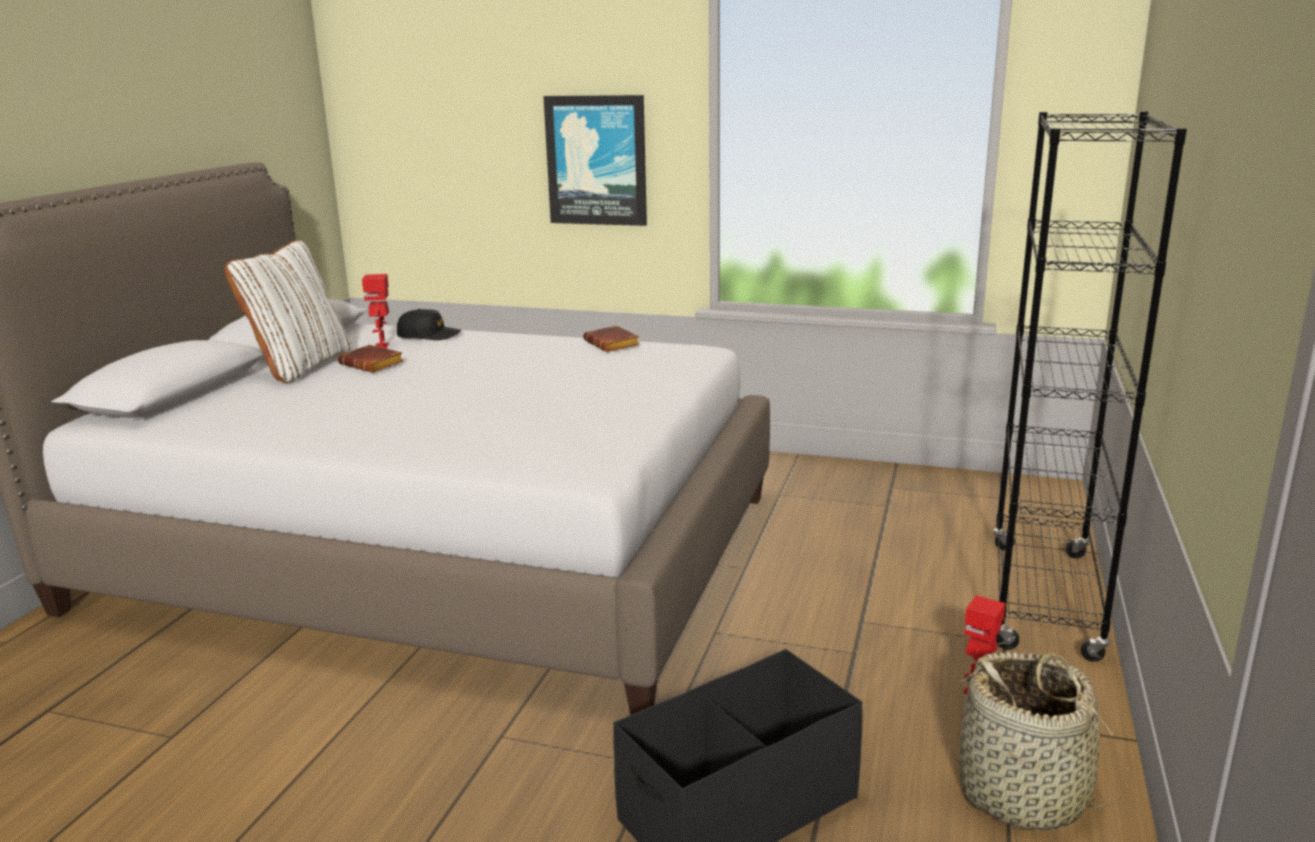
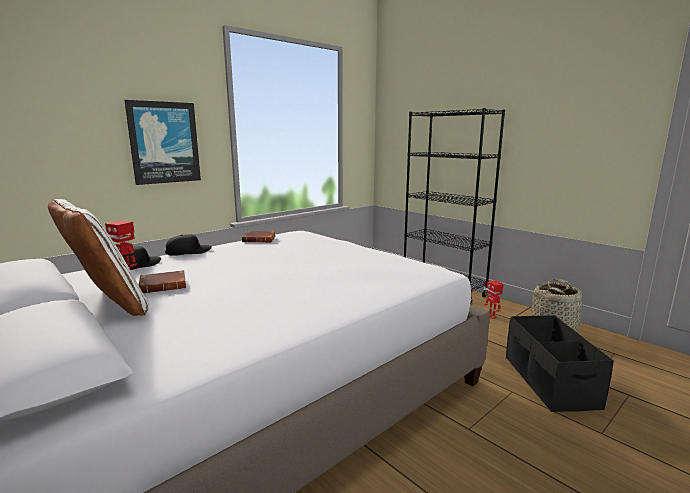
camera: 60 degrees left, 5 degrees down
(507, 335) = (188, 252): none -> black cap

